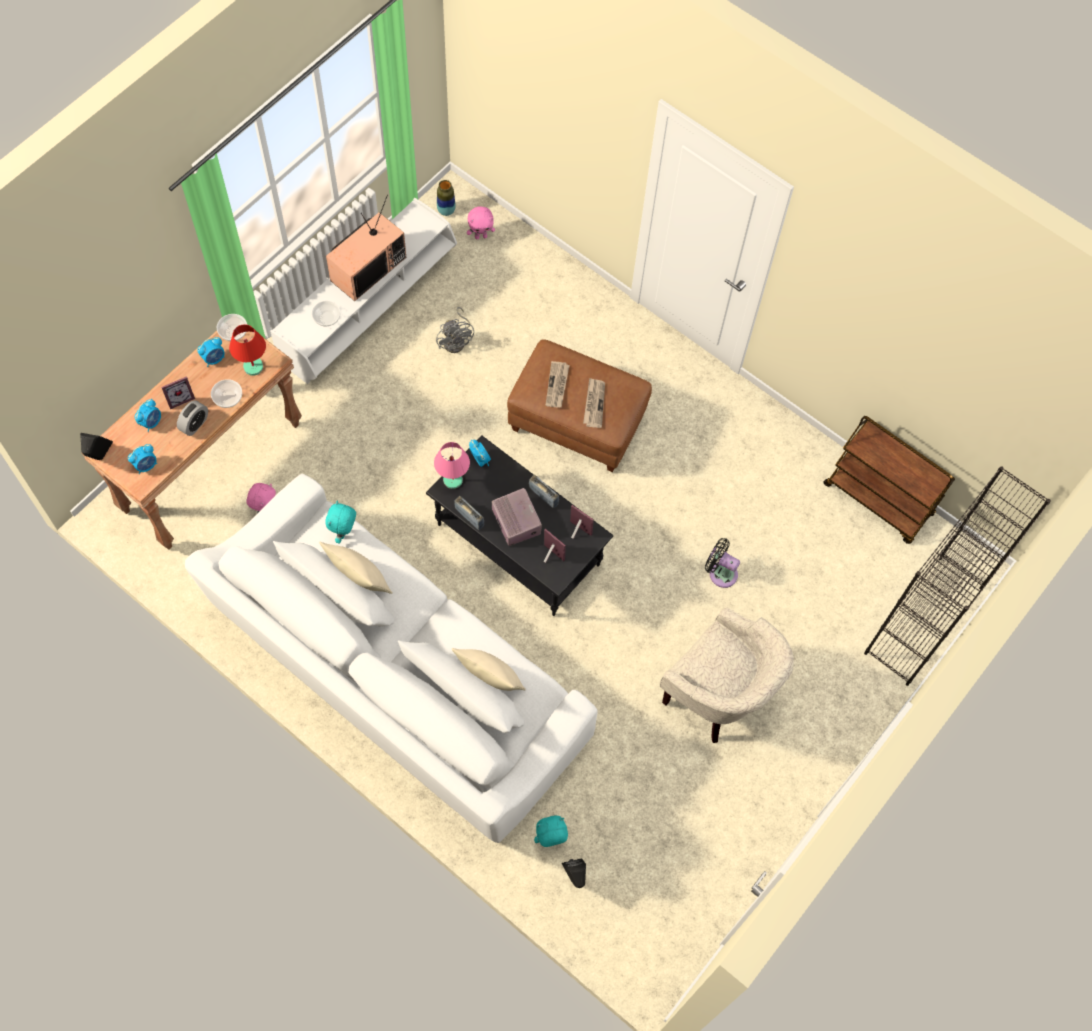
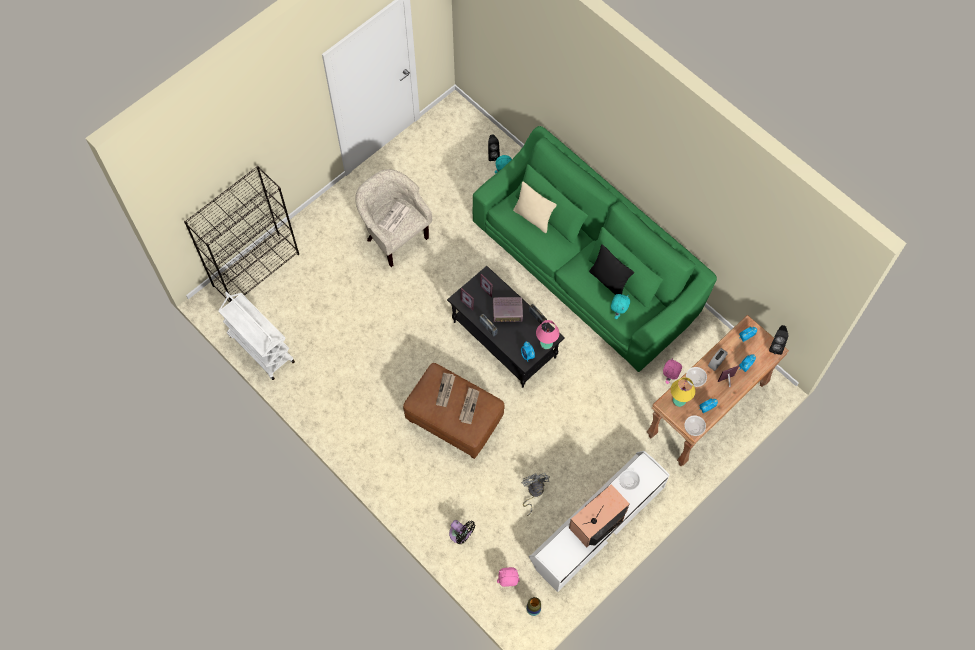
camera: 170 degrees left, 0 degrees up
(254, 367) = (678, 400): red table lamp -> yellow table lamp
(359, 579) = (608, 281): beige pillow -> black pillow
(397, 675) = (586, 267): white sofa -> green sofa
(516, 521) = (507, 313): radio -> radio turned 75 degrees counterclockwise
(720, 572) = (376, 310): black fan -> black fan (460, 535)
(721, 661) = (394, 218): none -> newspaper
(879, 500) = (260, 348): brown cart -> white cart

